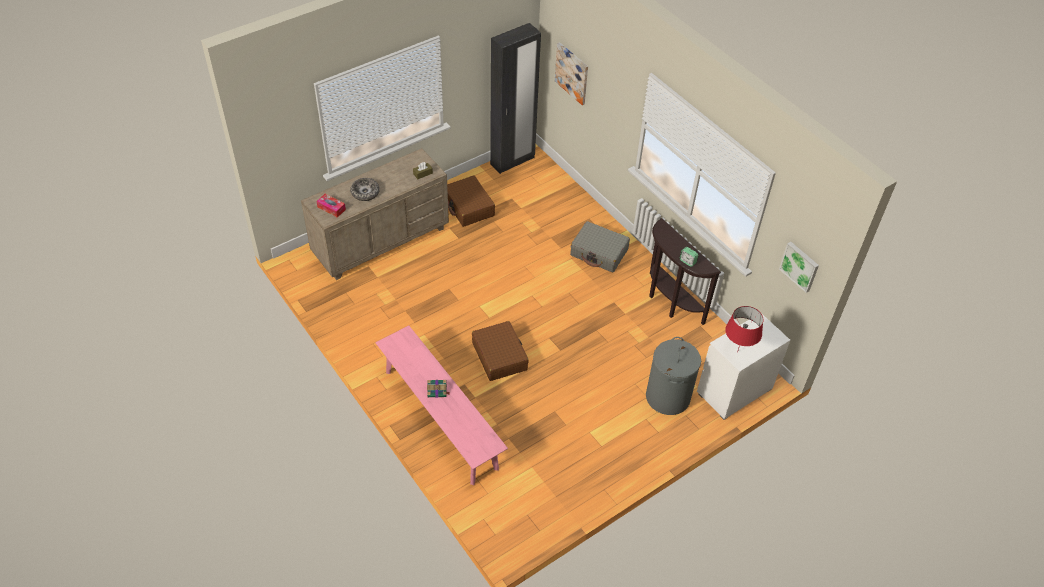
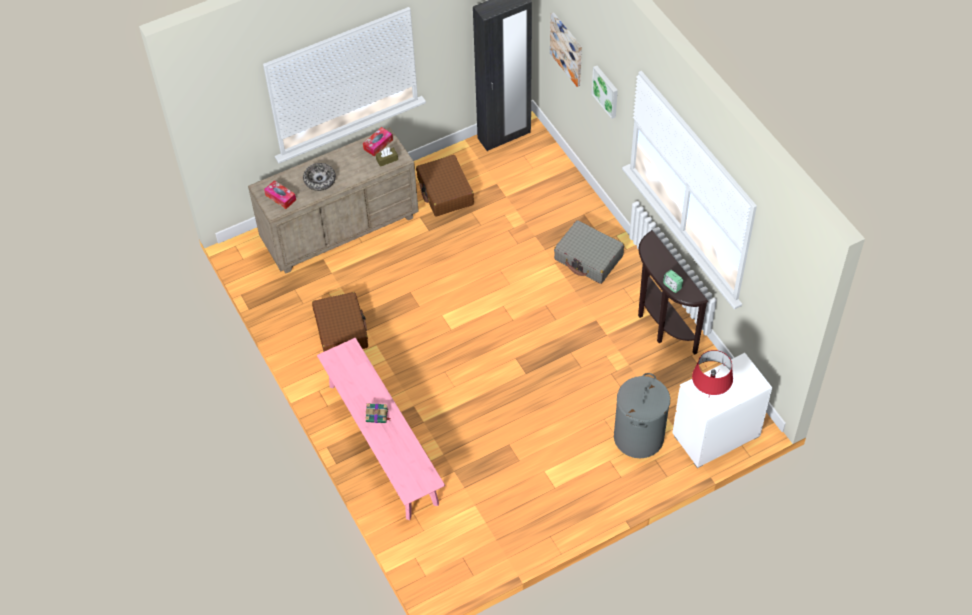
camera: 10 degrees right, 5 degrees up
(413, 162) = (378, 144): none -> tissue box
(499, 356) = (456, 376): brown suitcase -> brown suitcase (341, 330)
(800, 266) = (782, 308): picture -> picture (606, 91)

